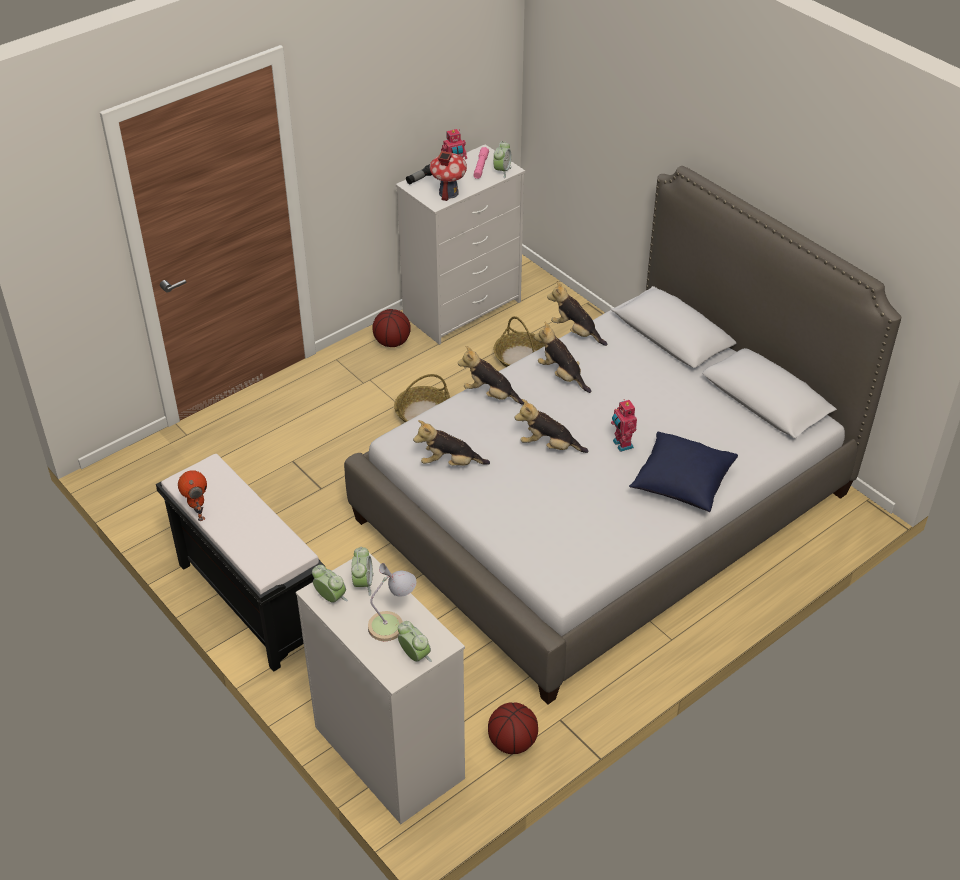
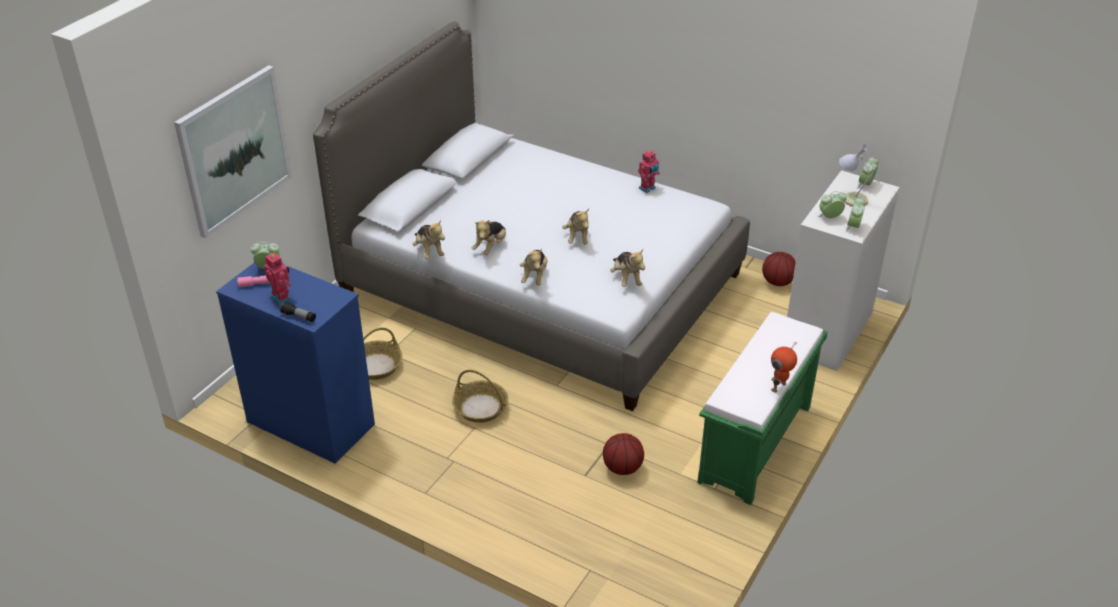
camera: 110 degrees left, 5 degrees down
(250, 600) = (755, 445): black bench -> green bench
(392, 342) = (383, 459): basketball -> basketball (623, 468)
(448, 193) = (320, 293): toy house -> none
(463, 308) = (309, 422): white dresser -> blue dresser
(575, 332) = (429, 251): plush toy -> plush toy turned 45 degrees counterclockwise
(600, 100) = (234, 150): none -> picture
(621, 444) = (556, 206): toy robot -> toy robot (648, 189)
(681, 483) = (579, 177): blue pillow -> none

